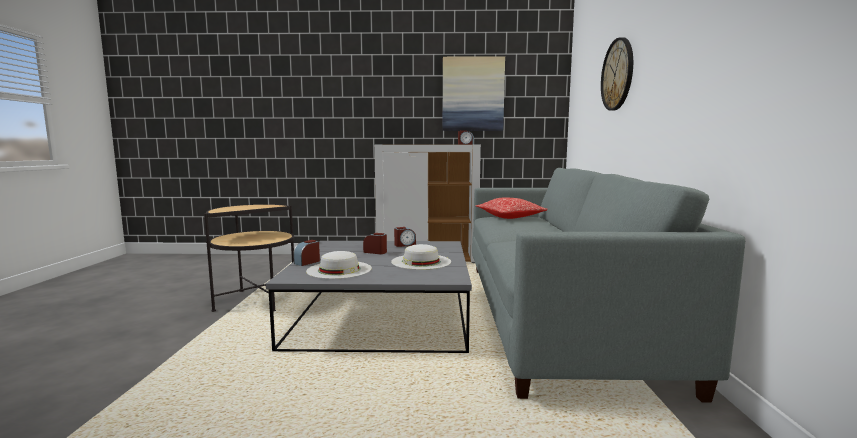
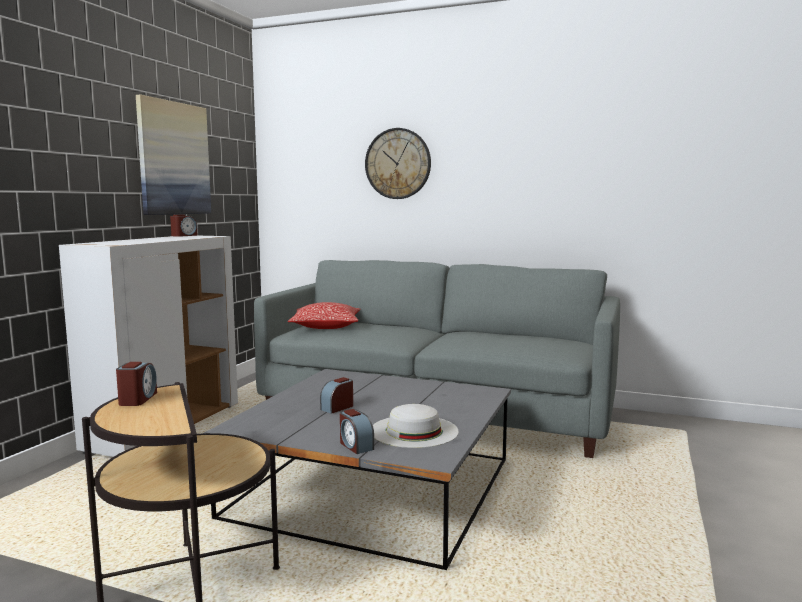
camera: 70 degrees left, 0 degrees up
(404, 245) = (313, 391): alarm clock -> alarm clock (138, 399)
(421, 261) = (410, 394): white hat -> none

